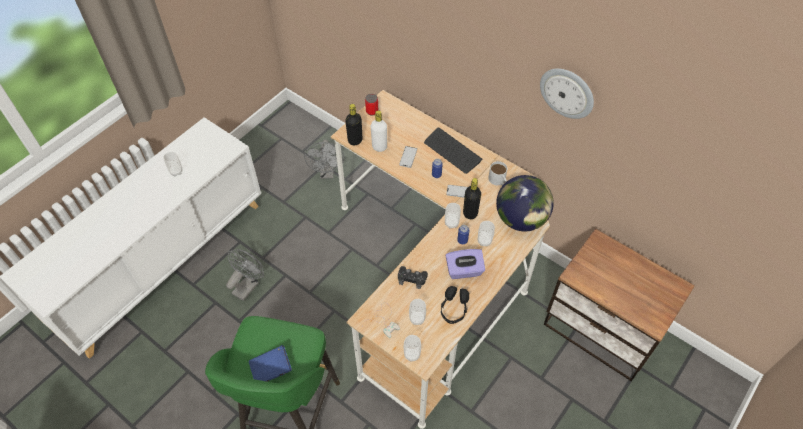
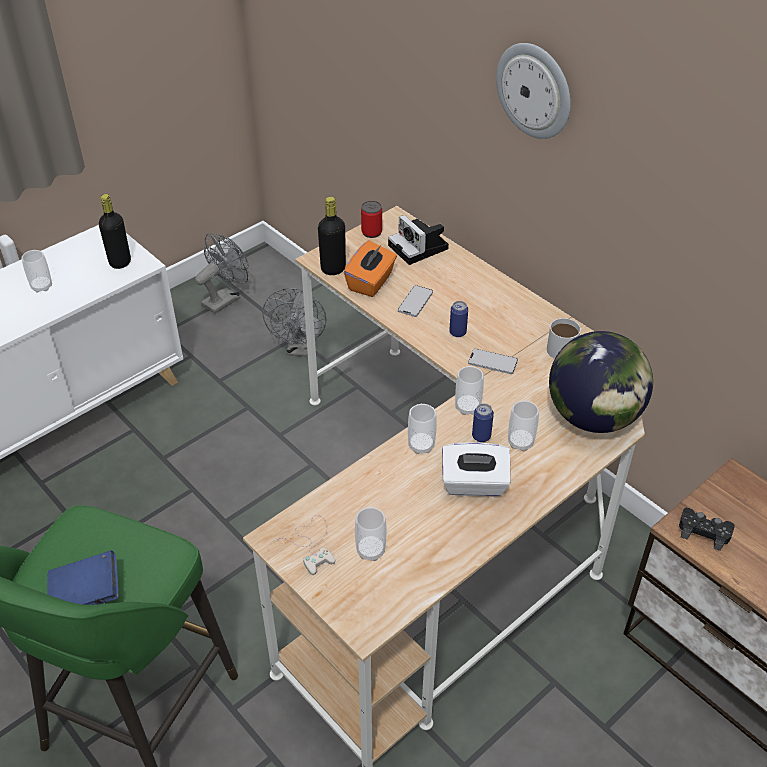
camera: 10 degrees right, 10 degrees down
(248, 285) = (127, 496): grey fan -> grey fan (225, 299)
(379, 147) = (371, 282): white bottle -> orange tissue box
(403, 119) = (420, 248): none -> camera
(412, 278) = (377, 484): black game controller -> black game controller (704, 532)
(412, 354) = (346, 609): cup -> cup (421, 445)
(452, 151) = (492, 302): keyboard -> none
(454, 308) = (442, 543): black headphones -> none
(464, 270) = (474, 484): purple tissue box -> white tissue box
(470, 213) = (504, 396): black bottle -> black bottle (120, 262)
(567, 92) = (692, 181): wall clock -> wall clock (535, 90)

